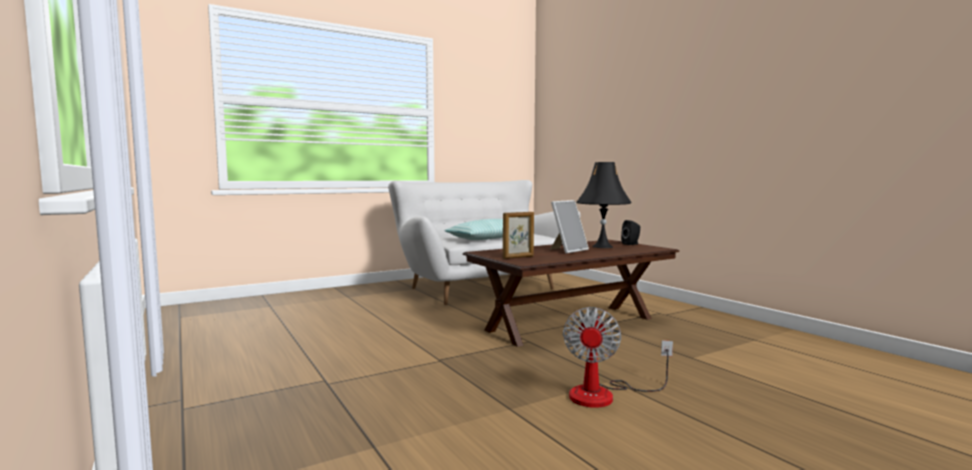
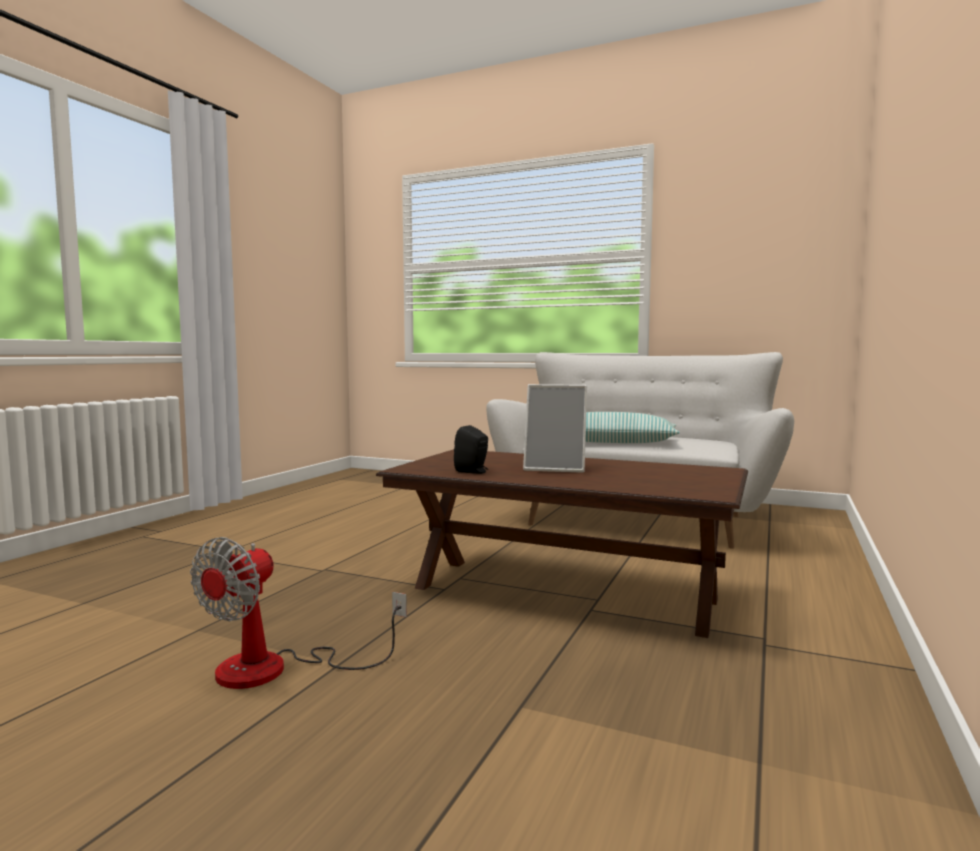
camera: 55 degrees right, 0 degrees up
(518, 257) = (446, 463): picture frame -> none
(602, 246) = (641, 473): black table lamp -> none
(605, 395) = (277, 669): fan -> fan turned 45 degrees counterclockwise
(631, 244) = (718, 480): black speaker -> black speaker (473, 471)

